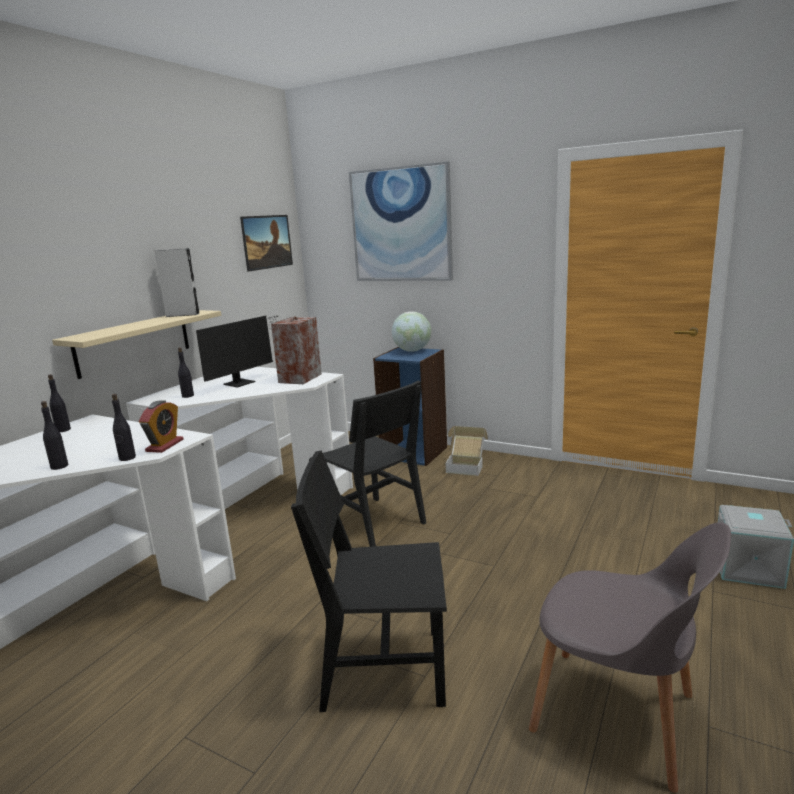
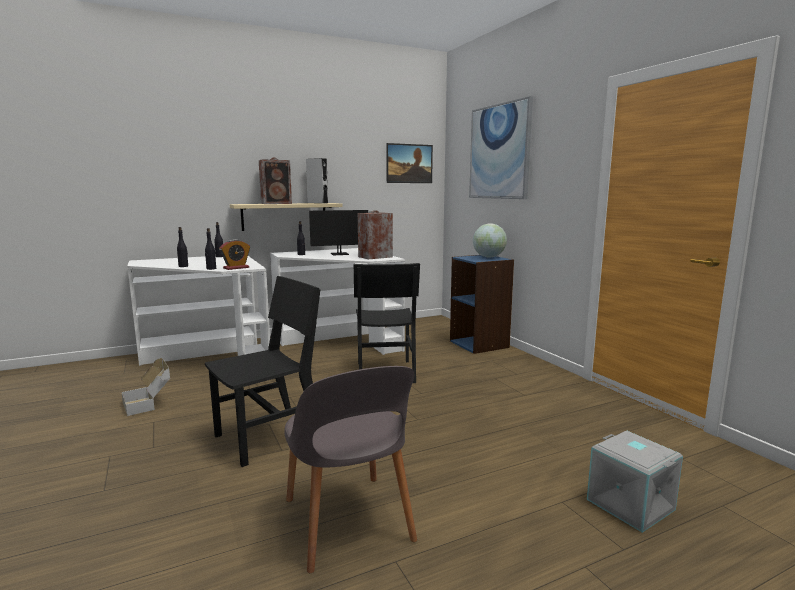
camera: 35 degrees right, 5 degrees down
(132, 326) = (277, 203): none -> speaker
(383, 668) = (269, 437): black chair -> black chair turned 105 degrees clockwise
(466, 466) = (503, 362): cardboard box -> cardboard box (149, 404)

